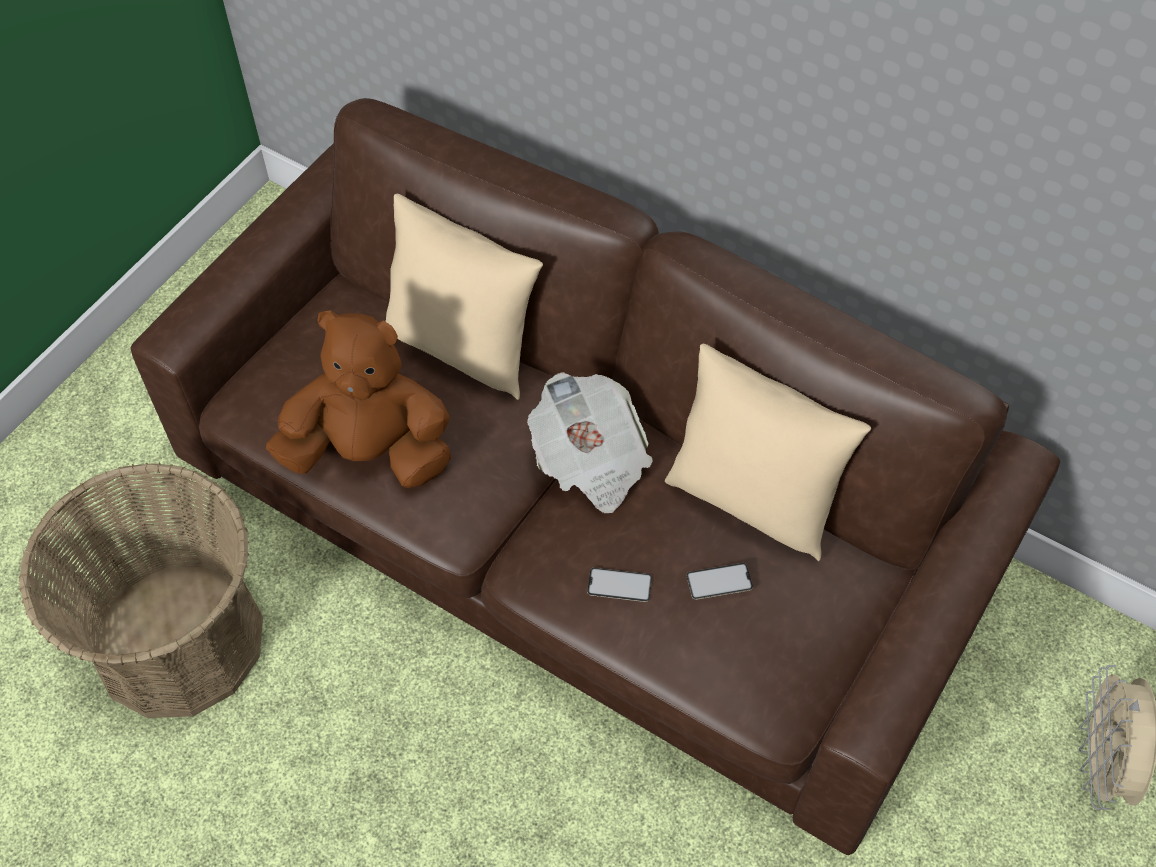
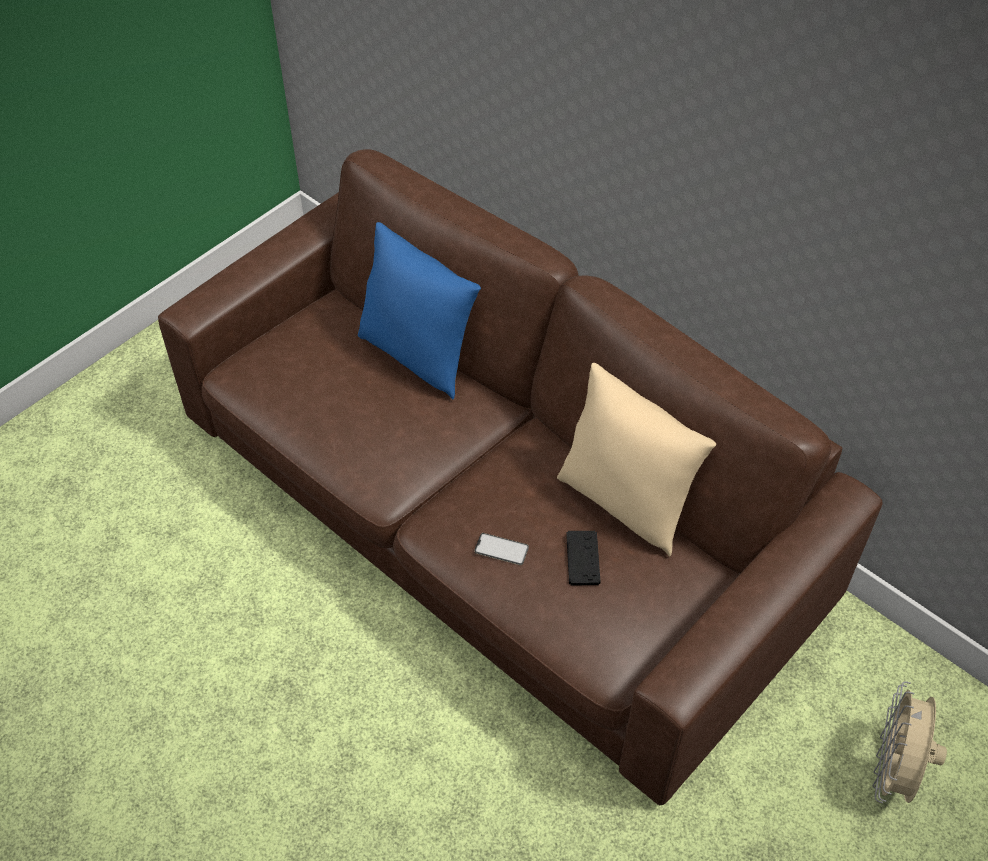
camera: 10 degrees right, 5 degrees down
(179, 640) = (159, 555): basket -> none
(370, 452) = (327, 421): brown plush toy -> none
(462, 347) = (418, 355): beige pillow -> blue pillow
(590, 460) = (500, 452): newspaper -> none
(719, 581) = (583, 558): phone -> black game controller

